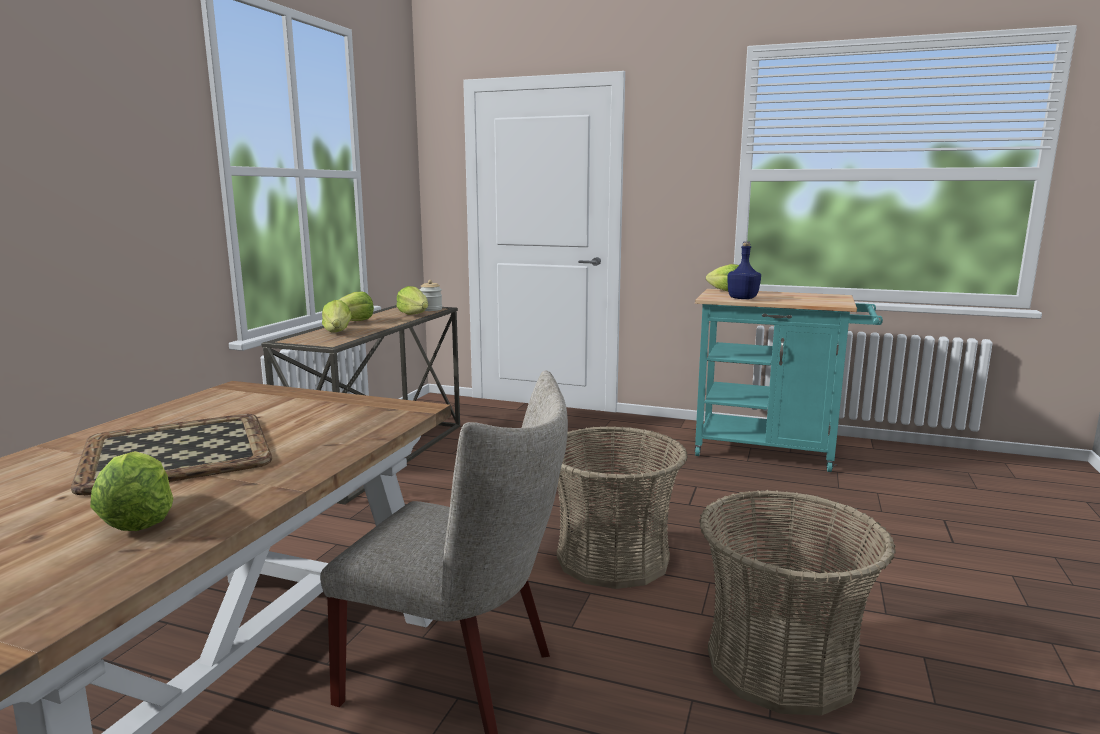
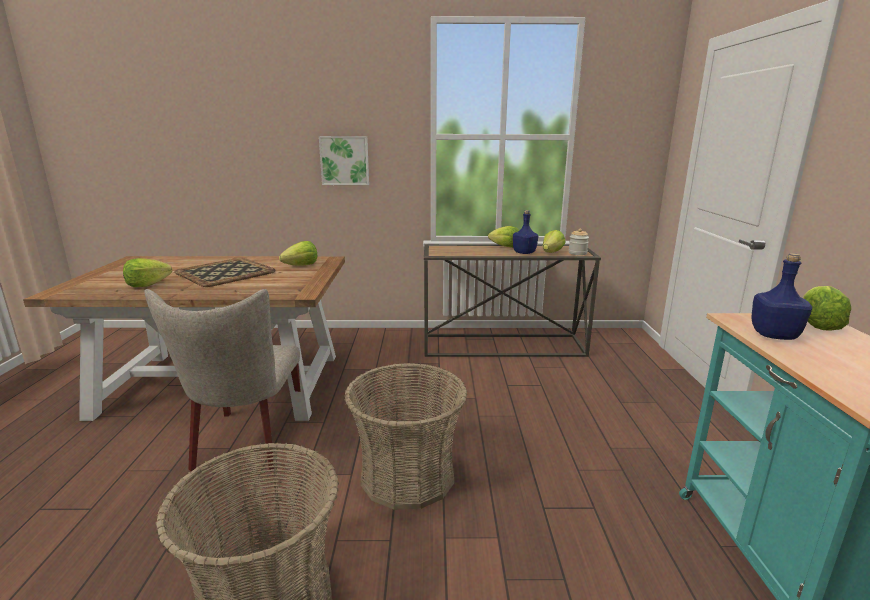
camera: 70 degrees right, 5 degrees up
(97, 214) = (344, 160): none -> picture
(337, 332) = (470, 250): lettuce -> lettuce (301, 266)
(395, 320) = (524, 253): none -> blue bottle

